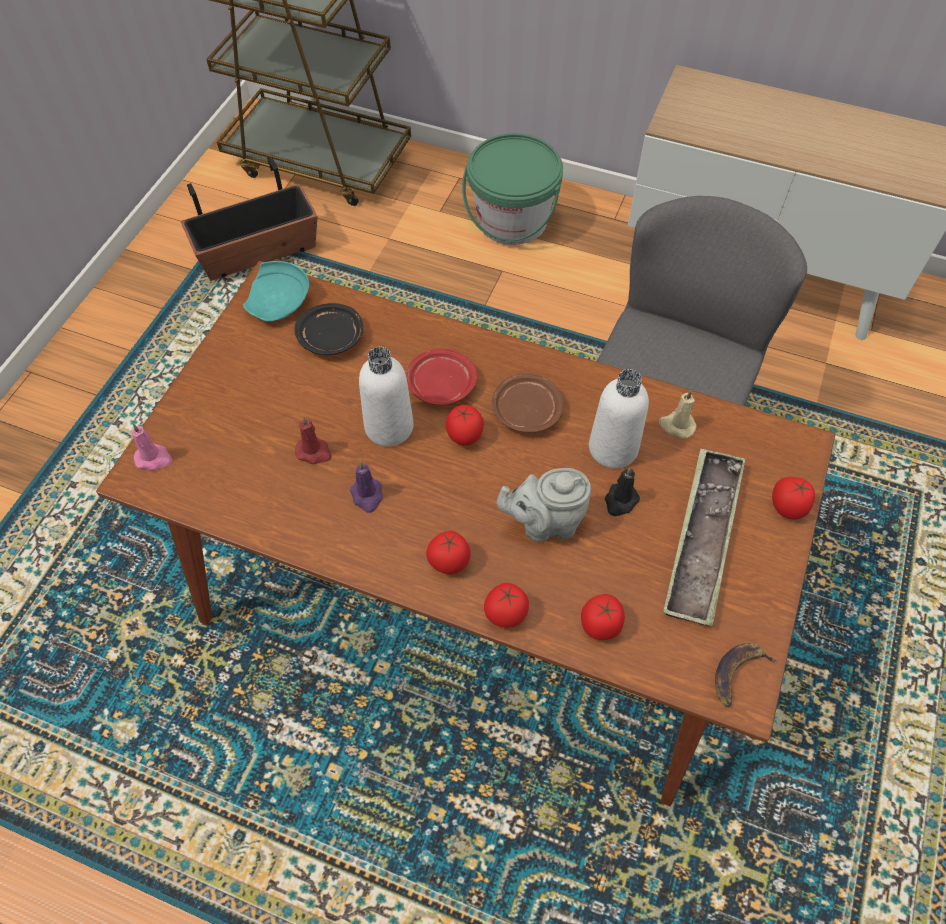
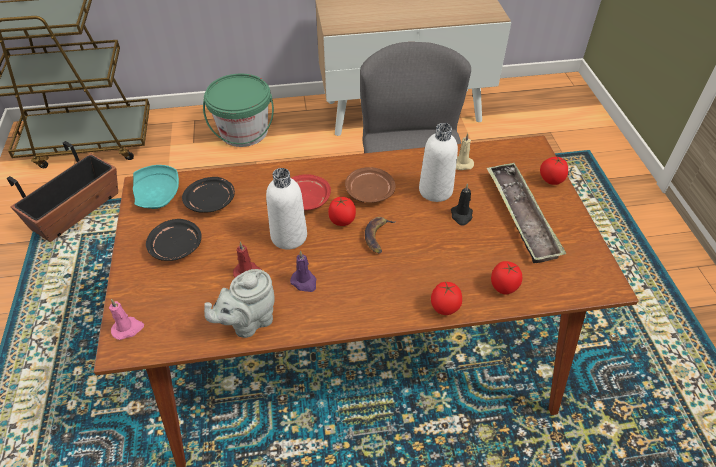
camera: 30 degrees left, 10 degrees down
(258, 381) = (176, 247): none -> black plate
(448, 562) = (386, 295): tomato -> none
(545, 523) = (428, 247): grey teapot -> grey teapot (248, 322)
(738, 674) = (596, 275): banana -> banana (378, 236)

